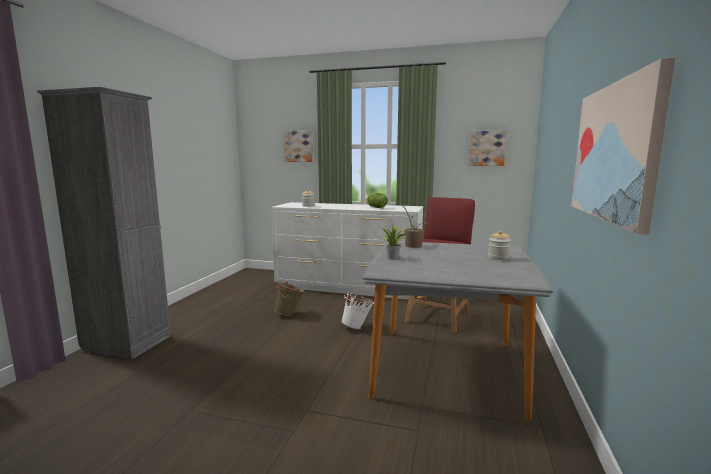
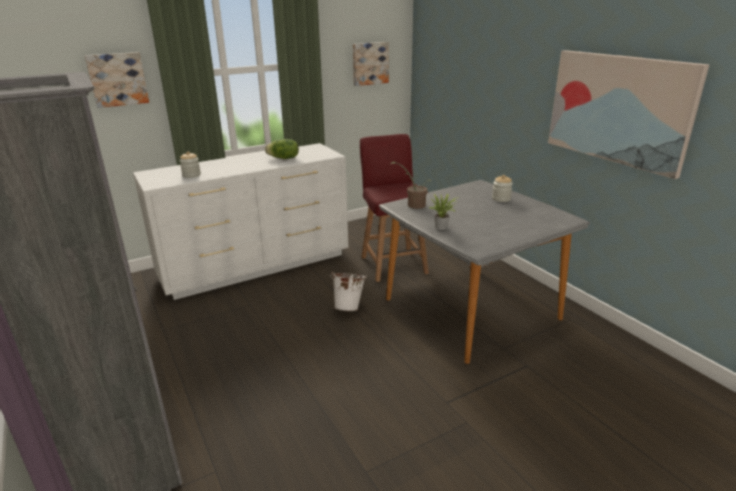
camera: 45 degrees left, 15 degrees up
(290, 314) = (256, 327): green bucket -> none

